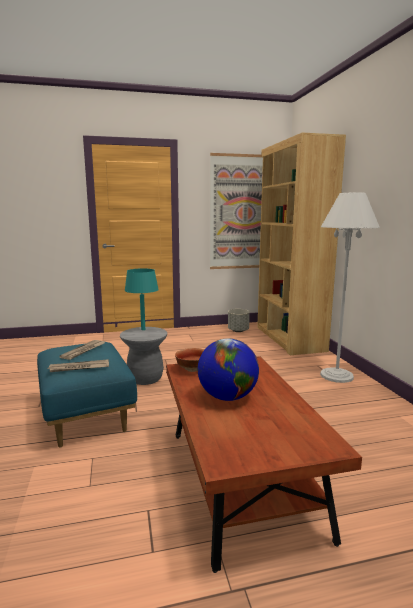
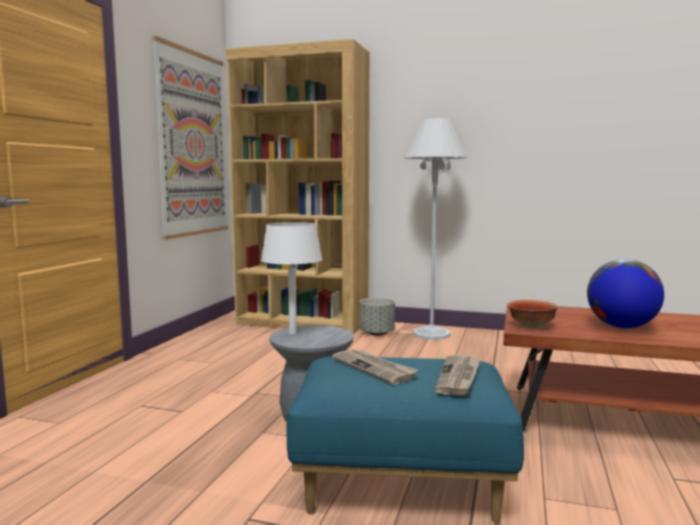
camera: 60 degrees left, 5 degrees down
(143, 329) = (292, 333): turquoise table lamp -> white table lamp
(238, 331) = (227, 334): grey planter -> grey planter (377, 333)

